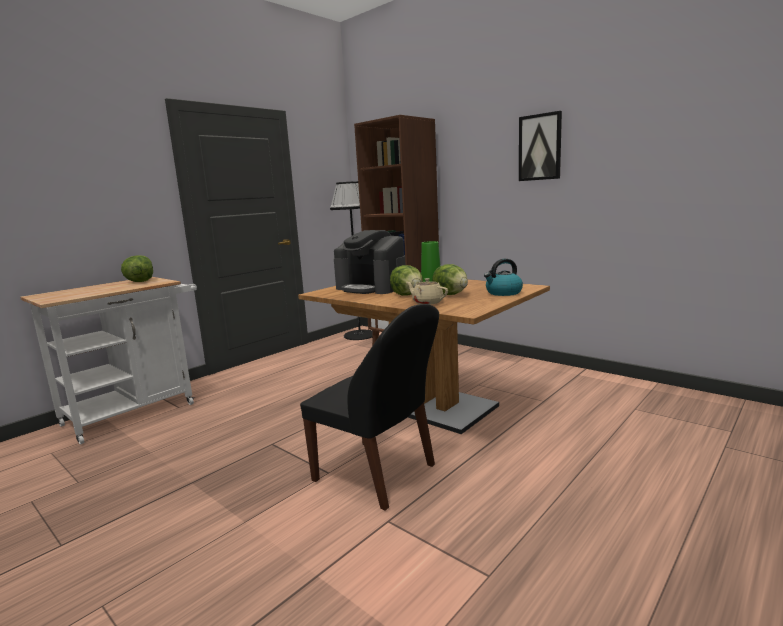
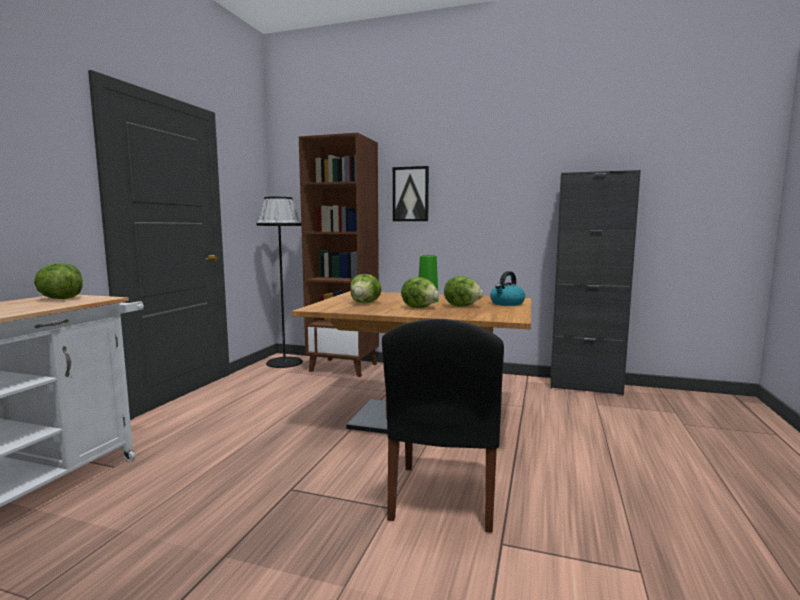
camera: 25 degrees left, 5 degrees down
(372, 288) = (365, 303): coffee machine -> lettuce
(377, 474) = (443, 499): black chair -> black chair turned 90 degrees clockwise
(427, 302) = (455, 313): beige teapot -> none
(540, 147) = (485, 177): picture -> picture (410, 194)
(643, 388) = (585, 387): none -> black cabinet

